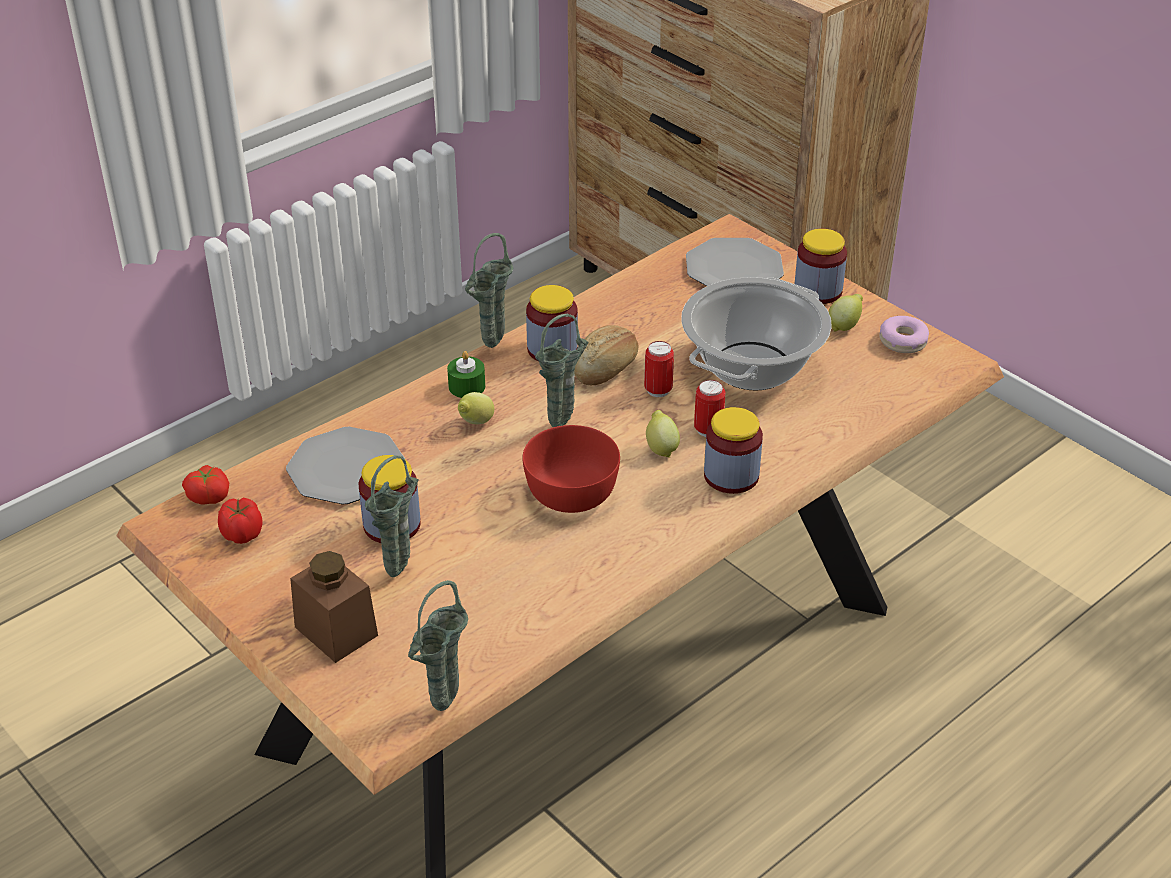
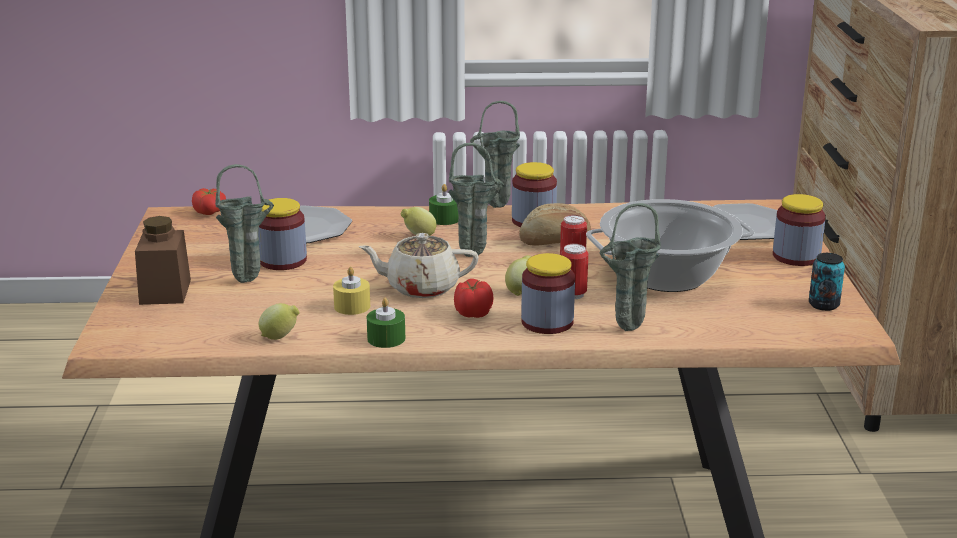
camera: 40 degrees right, 15 degrees down
(242, 535) = (196, 233): tomato -> tomato (472, 314)
(443, 708) = (155, 349): green vase -> green vase (626, 330)
(543, 549) = (352, 306): none -> yellow candle
(571, 491) = (421, 287): red bowl -> beige teapot
(629, 571) = (386, 338): none -> green candle
(844, 326) = (785, 281): lemon -> lemon (280, 337)
(903, 341) = (823, 305): donut -> can

